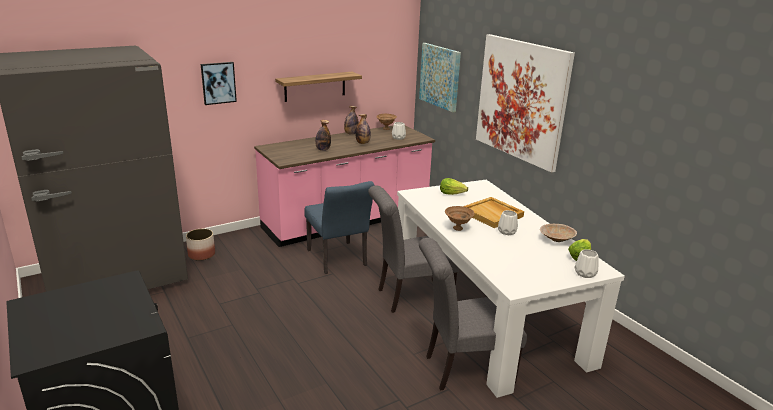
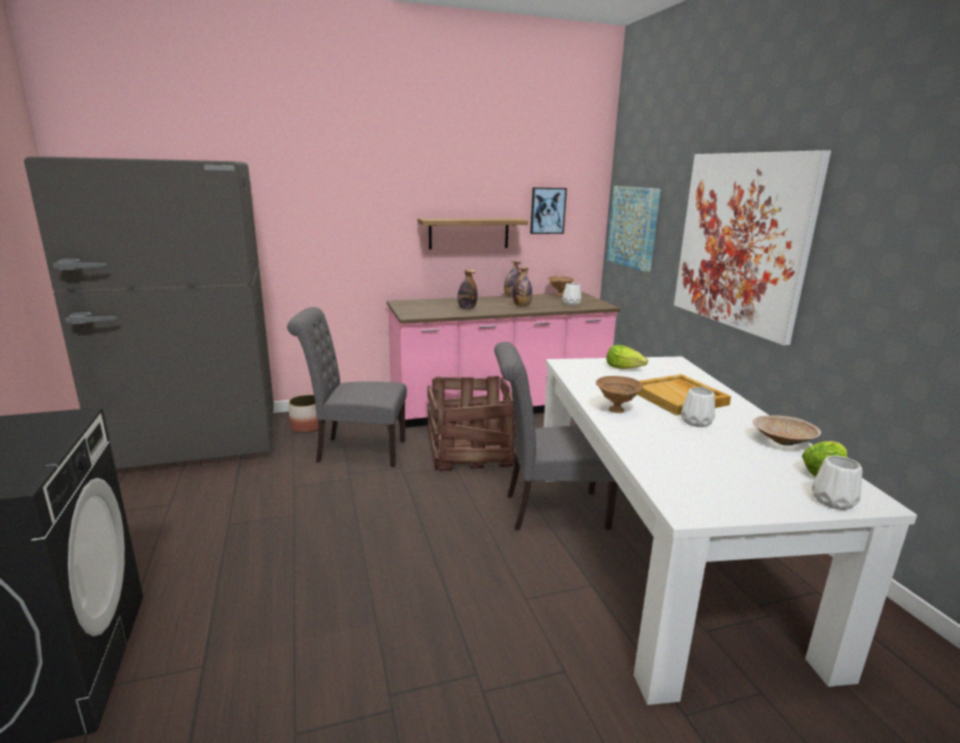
camera: 15 degrees right, 5 degrees down
(218, 83) = (345, 217): picture -> picture (547, 210)
(338, 260) = (469, 451): blue chair -> crate
(463, 369) = (599, 638): grey chair -> grey chair (355, 451)

